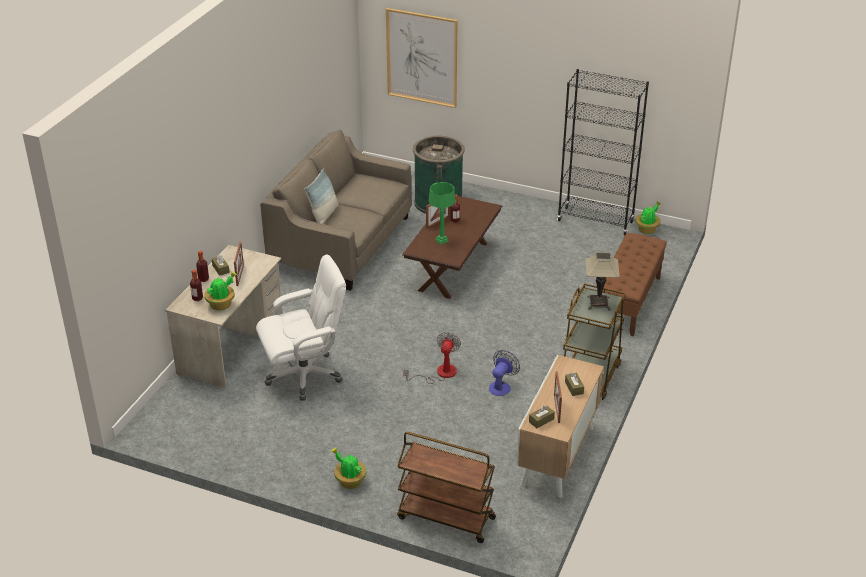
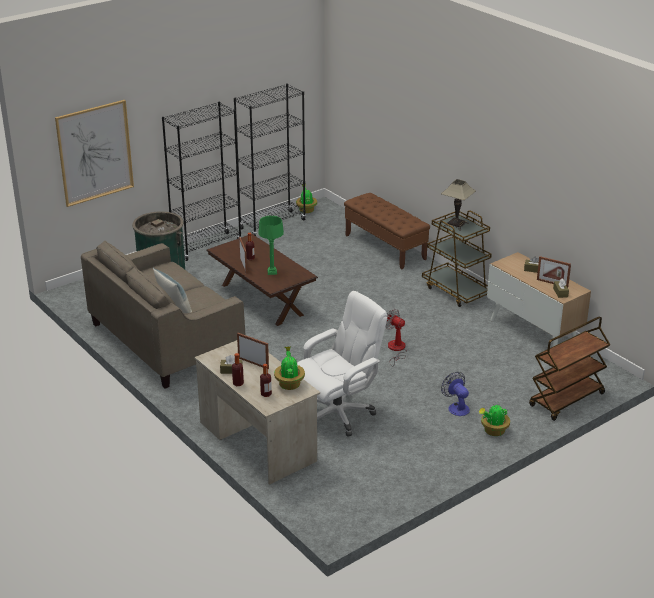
camera: 60 degrees left, 5 degrees down
(305, 375) = (338, 414): white office chair -> white office chair turned 45 degrees clockwise
(501, 386) = (435, 328): fan -> fan (456, 407)
(514, 203) = (207, 246): none -> black bookcase

